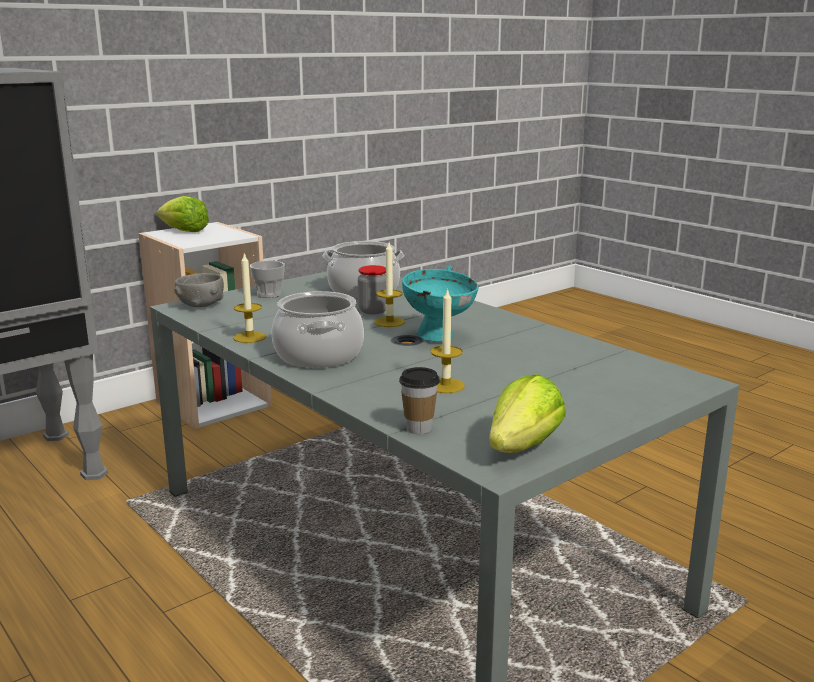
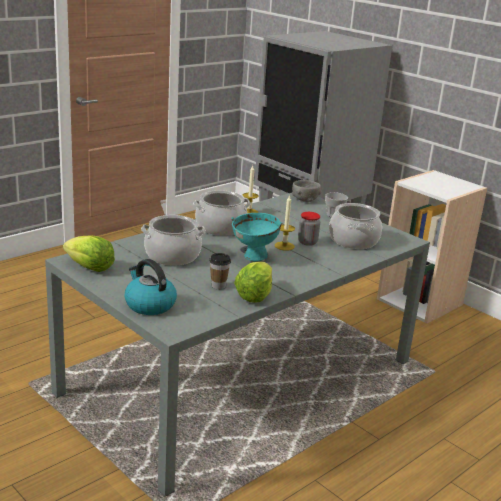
camera: 85 degrees right, 5 degrees up
(184, 231) = (446, 180): lettuce -> lettuce (254, 295)
(419, 428) = (117, 247): cup -> cup (218, 286)
(445, 385) = (172, 255): candle -> cooking pot
(633, 397) = (149, 305): none -> kettle

